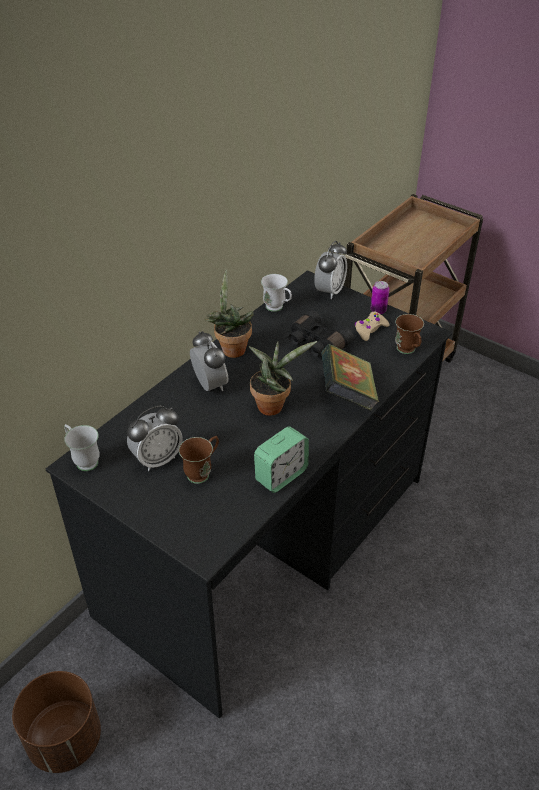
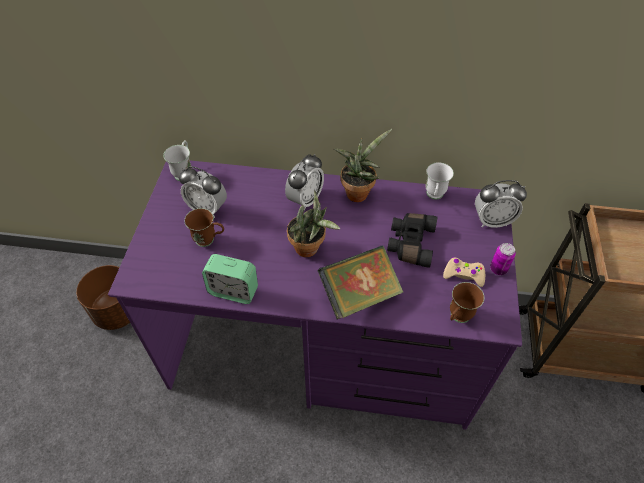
camera: 60 degrees right, 10 degrees up
(269, 544) = (323, 346): black desk -> purple desk

